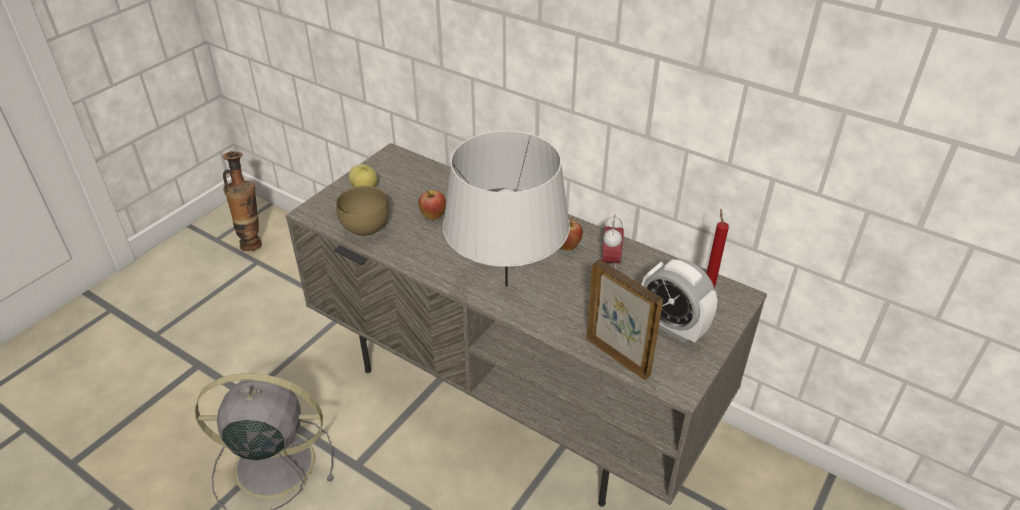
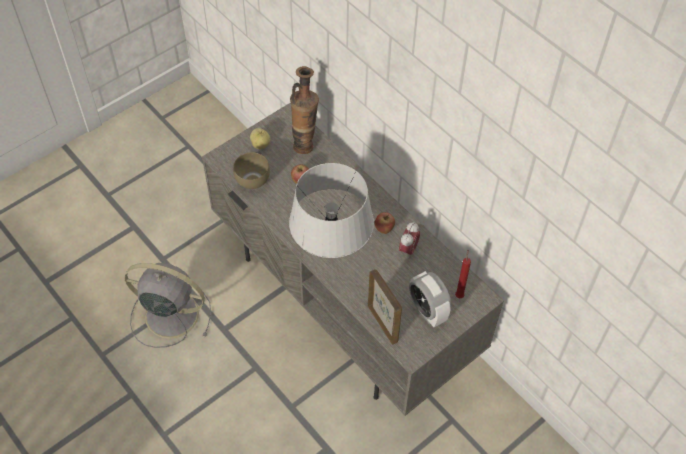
camera: 15 degrees right, 15 degrees up
(253, 242) = (188, 126): vase -> vase (305, 143)

